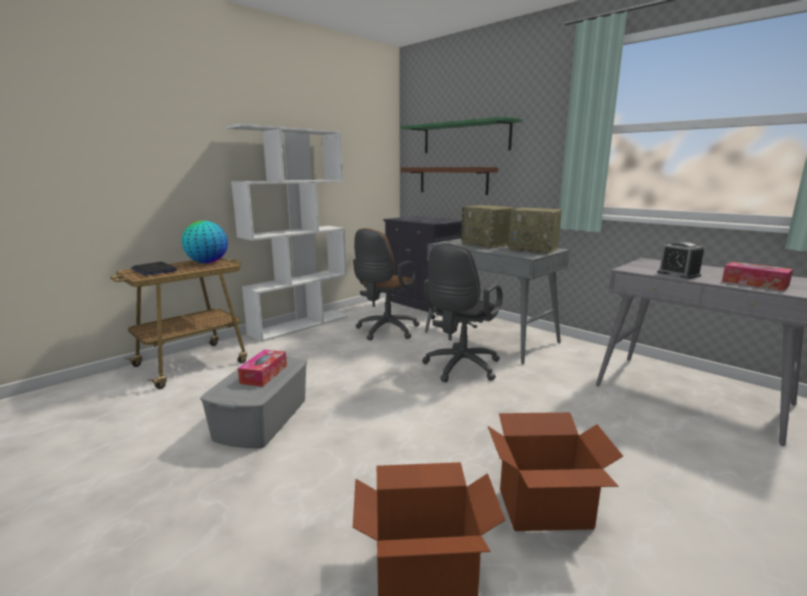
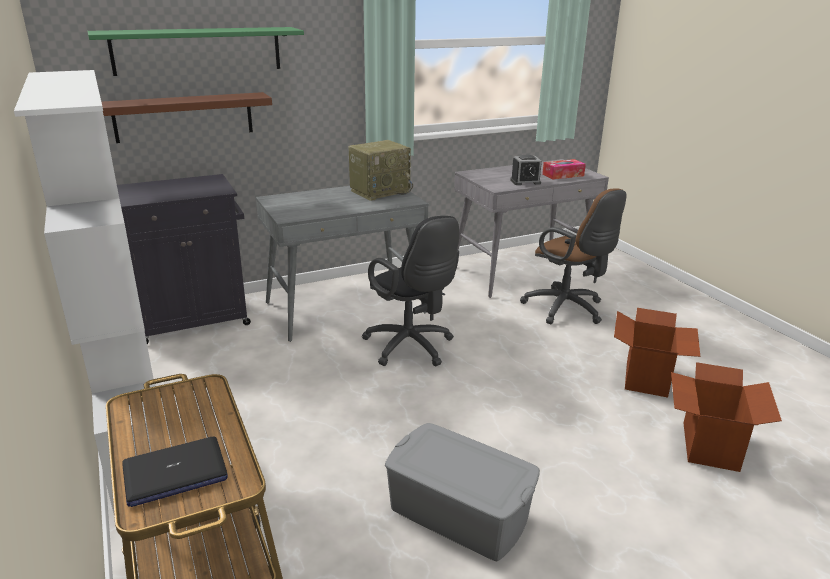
camera: 70 degrees left, 10 degrees up
(207, 263) = (154, 410): globe -> none
(264, 374) = (456, 460): tissue box -> none
(385, 331) = (254, 369): brown office chair -> brown office chair (567, 310)
(486, 244) = (325, 200): radio -> none

